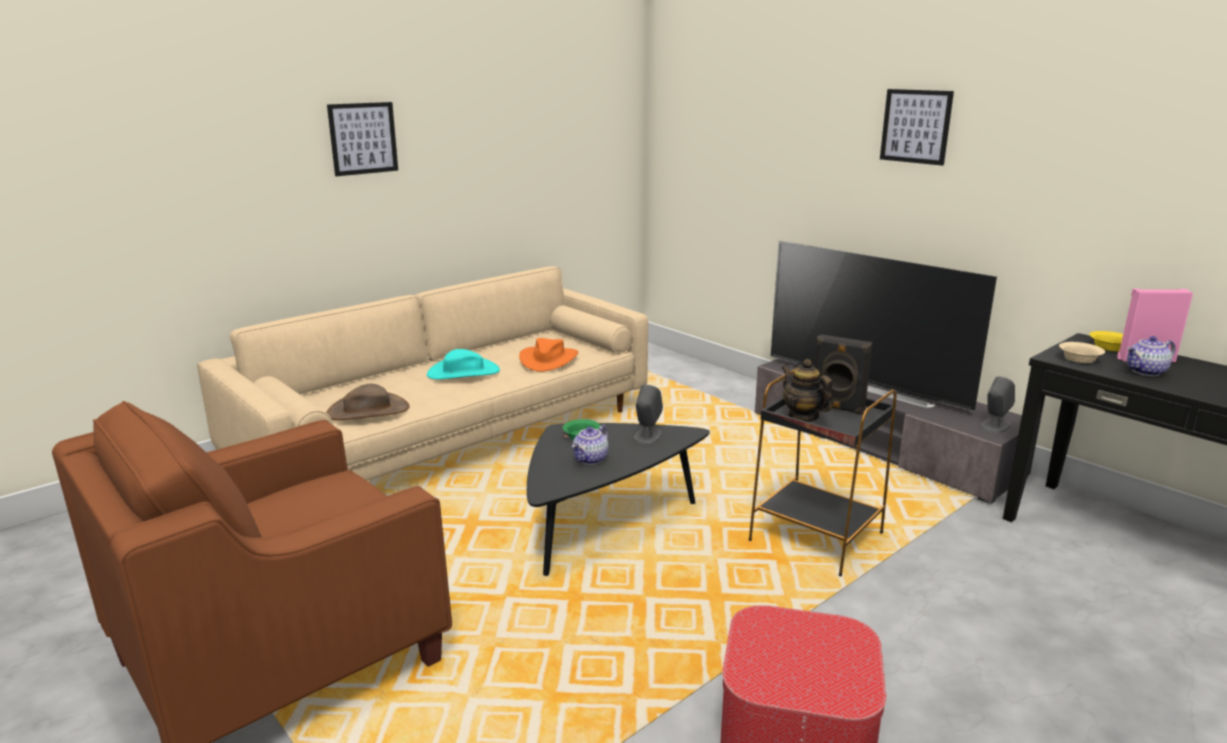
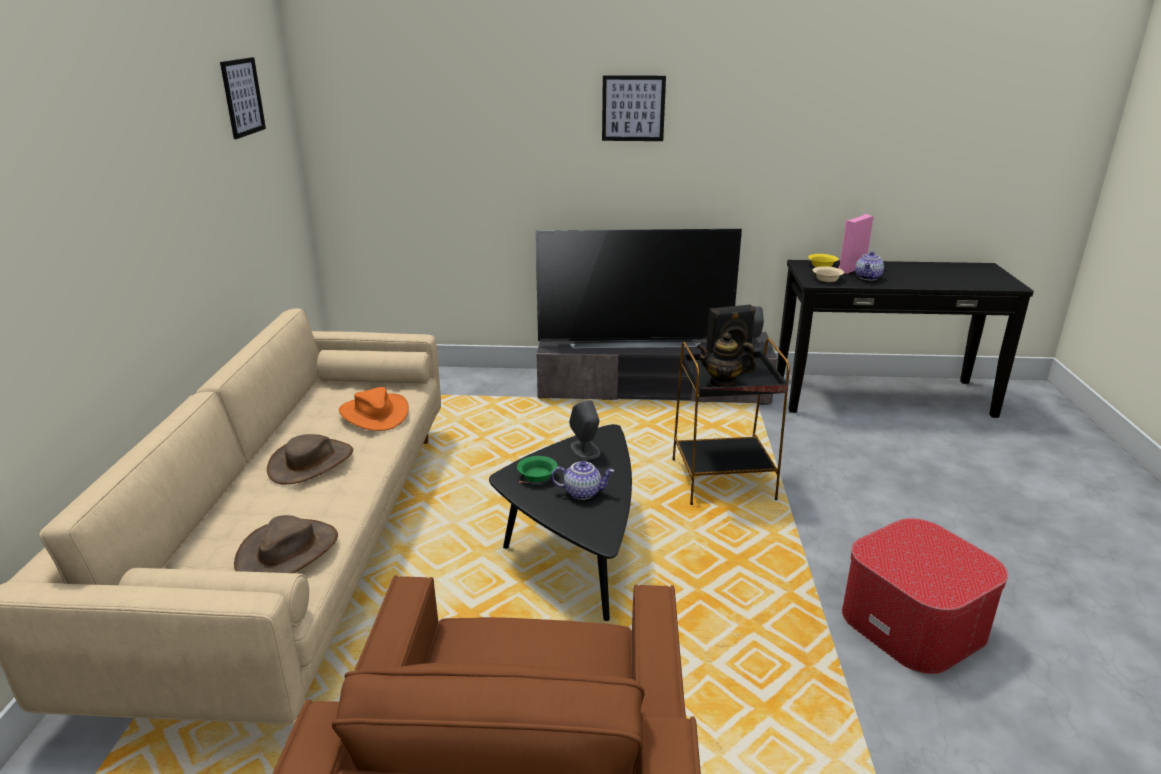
camera: 45 degrees left, 5 degrees up
(363, 138) = (81, 195): picture -> picture (242, 97)
(463, 372) = (311, 462): turquoise hat -> brown hat
(591, 459) = (583, 492): teapot -> teapot turned 75 degrees counterclockwise

